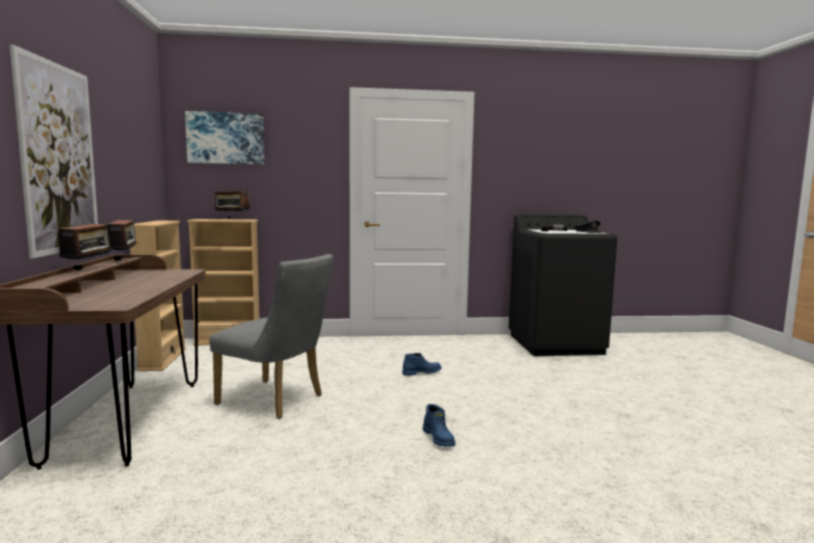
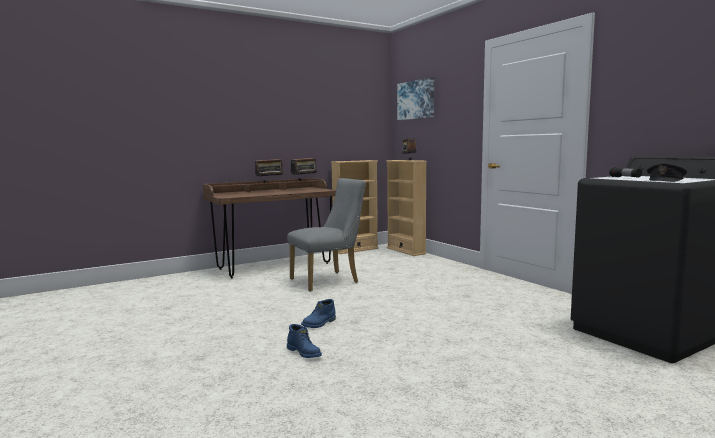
camera: 65 degrees right, 0 degrees up
(59, 158) = (266, 125): picture -> none
(277, 401) = (329, 280): grey chair -> grey chair turned 120 degrees counterclockwise
(421, 372) = (437, 299): blue boot -> blue boot (304, 353)

